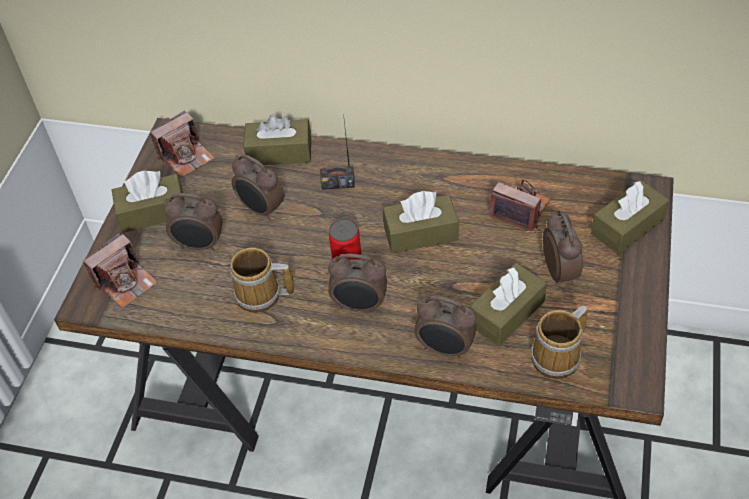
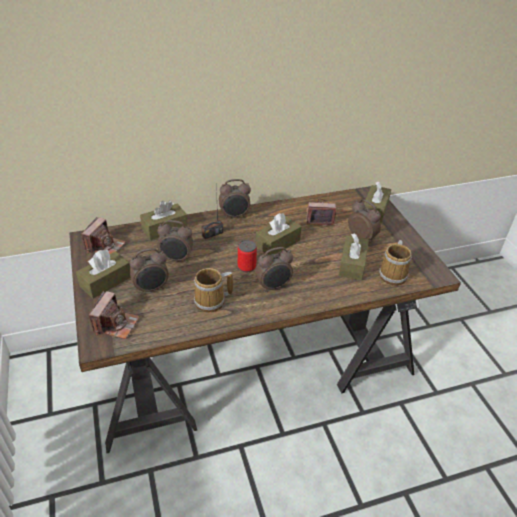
camera: 35 degrees left, 10 degrees down
(445, 349) = (336, 291): alarm clock -> alarm clock (234, 216)

